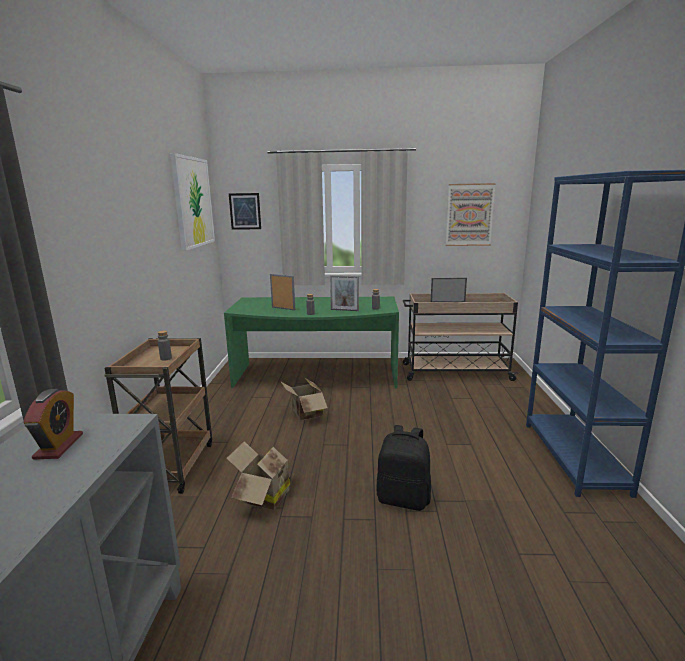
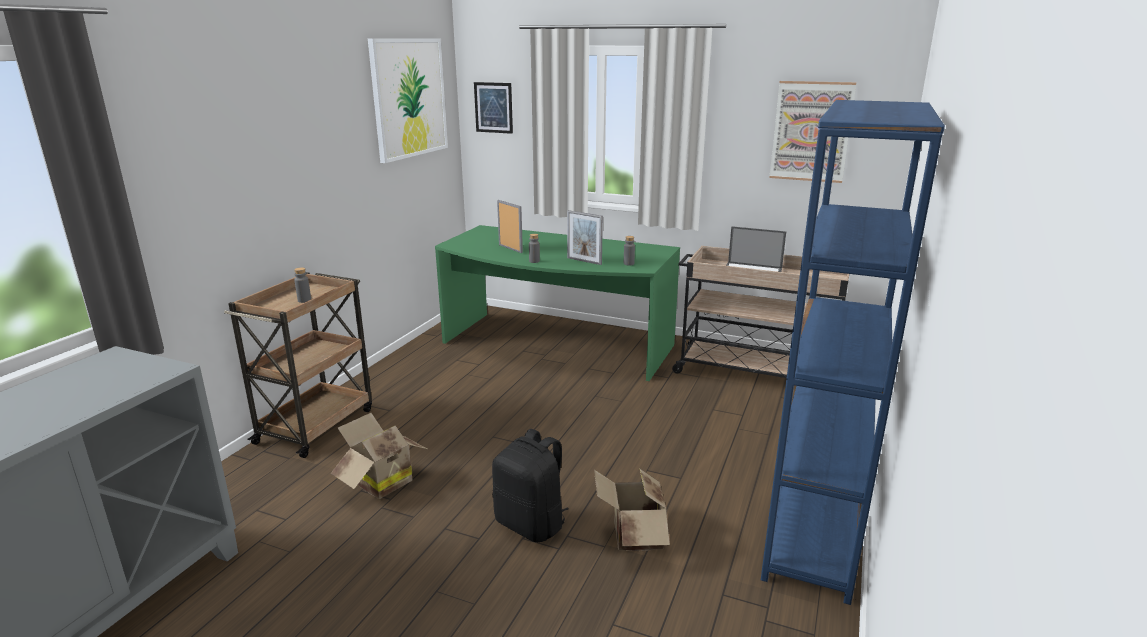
camera: 20 degrees right, 5 degrees up
(59, 446) = (92, 381): alarm clock -> none
(305, 414) = (502, 394): cardboard box -> cardboard box (633, 537)

